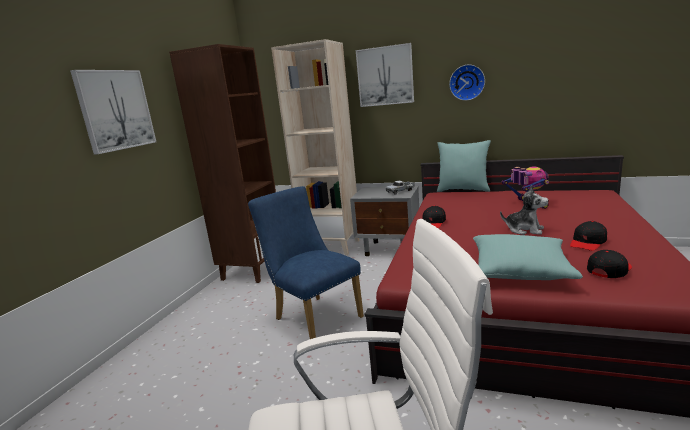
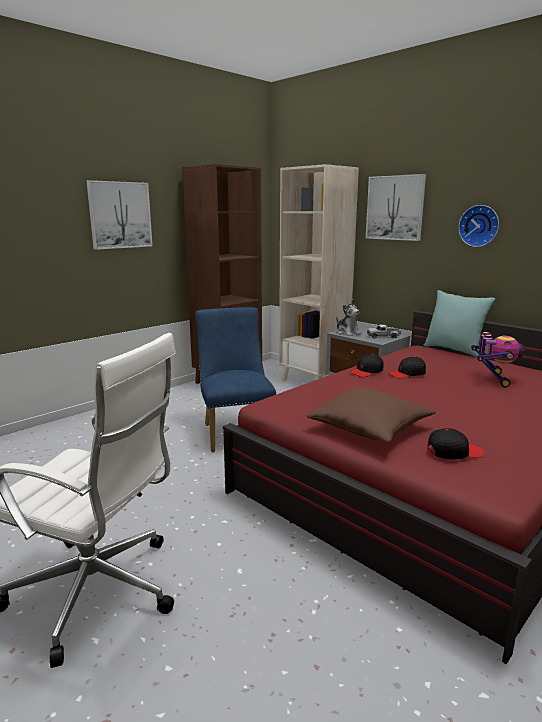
camera: 25 degrees right, 0 degrees up
(520, 271) = (370, 428): turquoise pillow -> brown pillow
(524, 230) = (441, 399): plush toy -> plush toy (347, 333)
(588, 242) = (483, 427): black cap -> black cap (407, 374)

